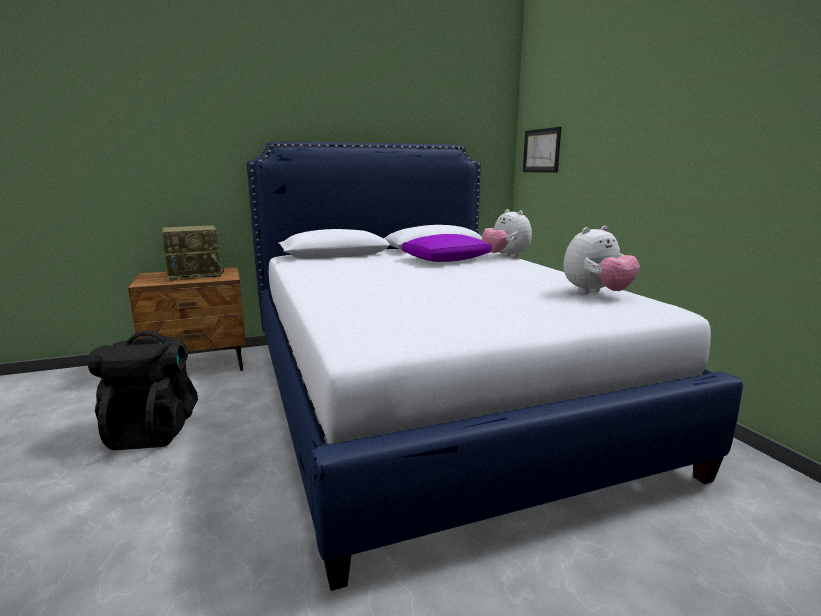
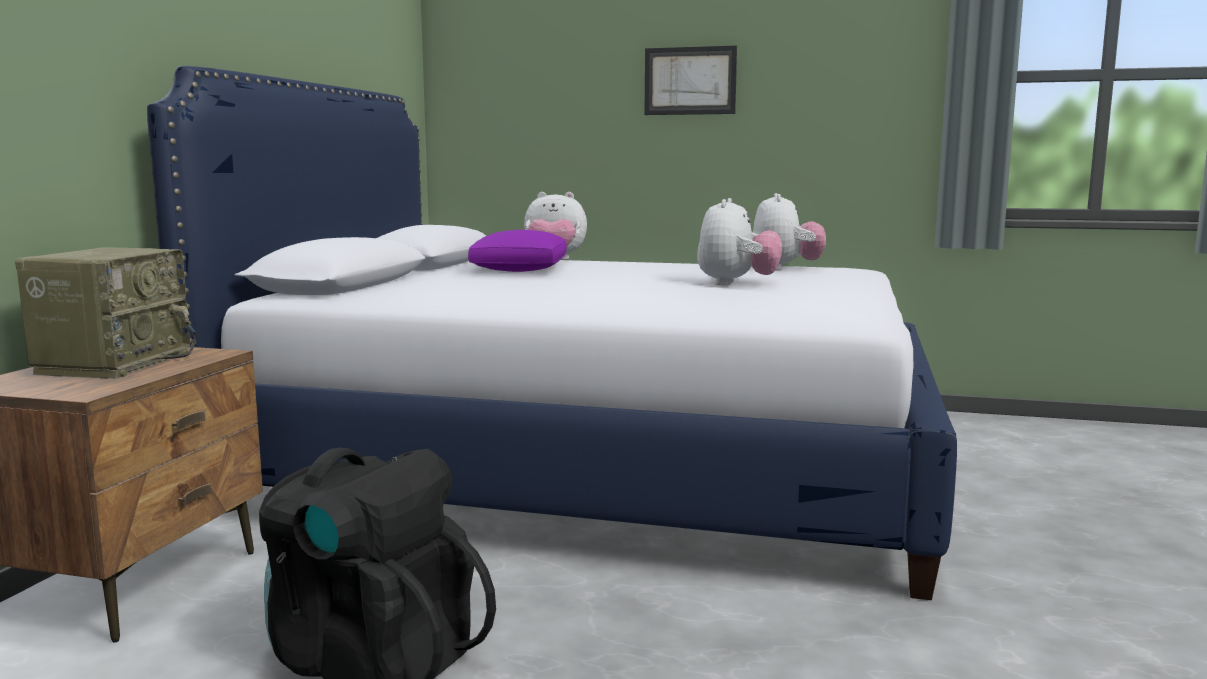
camera: 55 degrees left, 5 degrees down
(485, 296) = (736, 283): none -> plush toy
(541, 150) = (493, 111): picture -> picture (690, 81)

